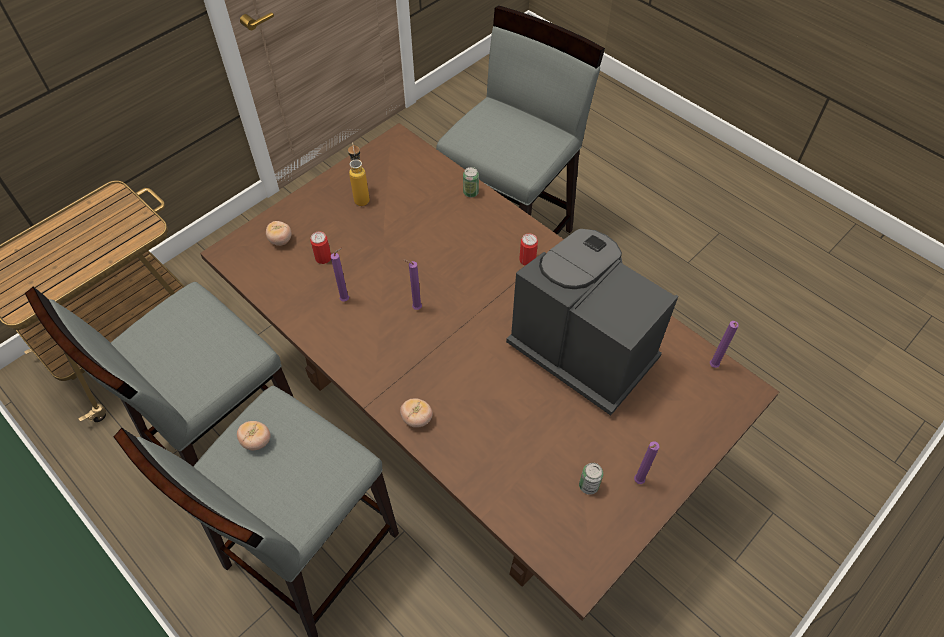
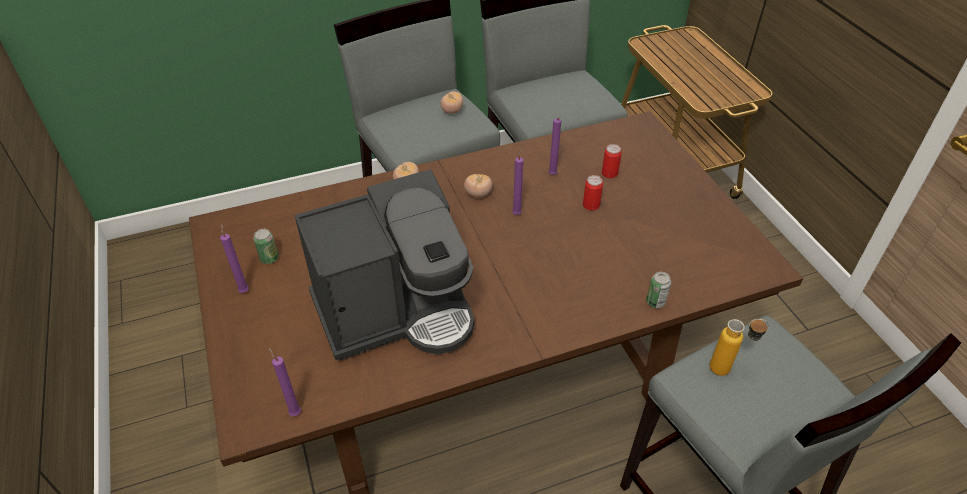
camera: 115 degrees right, 10 degrees down
(281, 240) = (643, 154): tomato -> tomato (478, 194)
(361, 196) = (683, 216): bottle -> bottle (728, 370)
(527, 260) = (531, 313): can -> can (591, 205)

